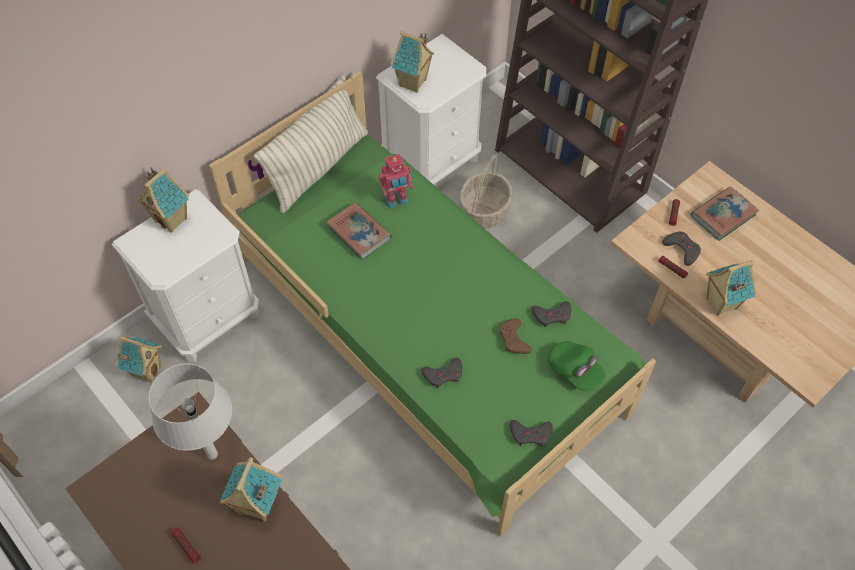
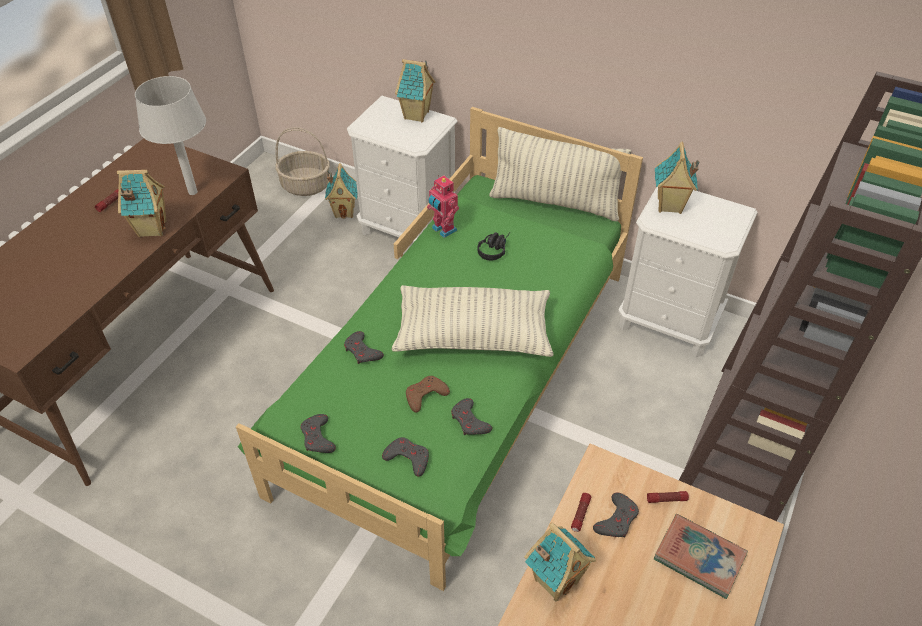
camera: 70 degrees right, 10 degrees down
(359, 233) = (494, 249): book -> black headphones
(396, 201) = (547, 263): toy robot -> toy robot (443, 230)
(459, 283) = (473, 335): none -> pillow
(484, 210) = (635, 381): basket -> basket (306, 185)
(575, 371) = (407, 458): green cap -> grey game controller

